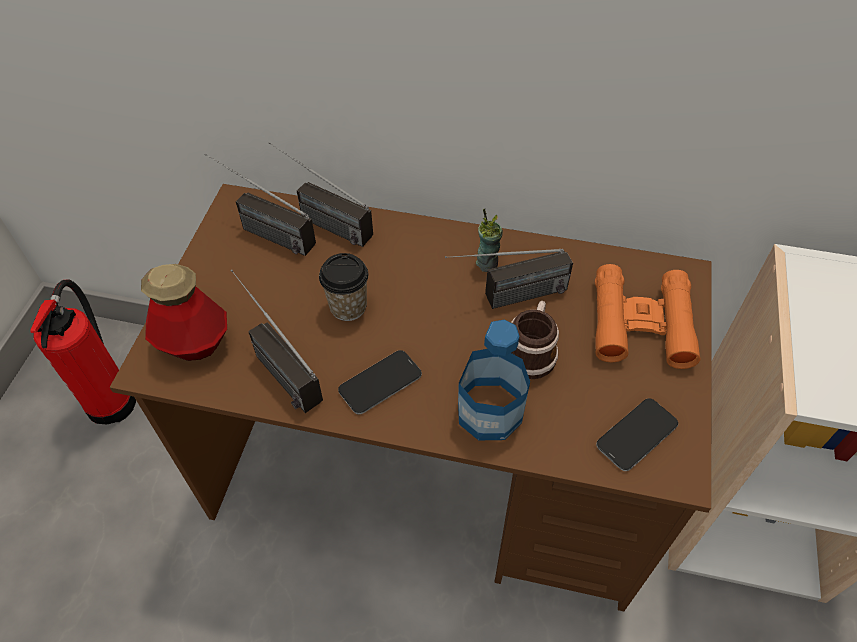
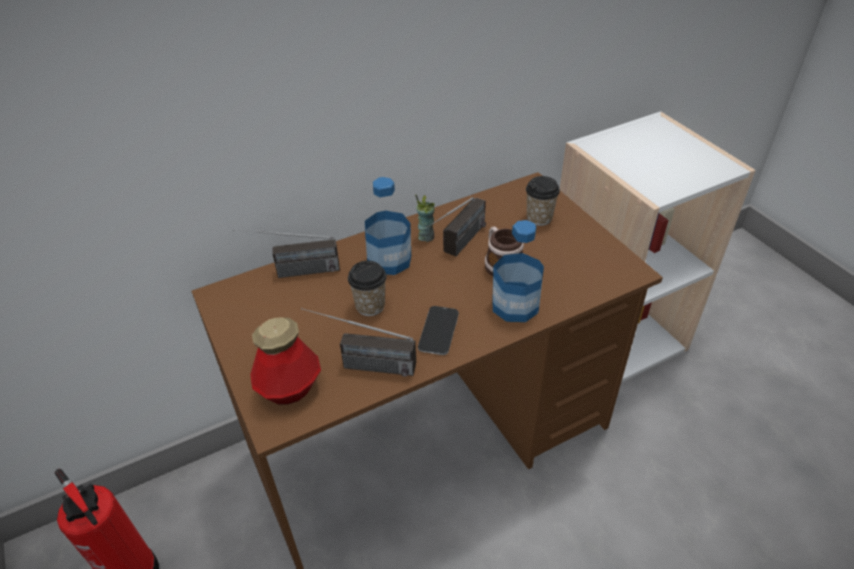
camera: 40 degrees left, 10 degrees down
(261, 231) = (257, 300): radio -> none
(420, 267) = (389, 260): none -> bottle
(636, 435) = (596, 268): phone -> none
(641, 323) = (539, 218): orange binoculars -> cup

